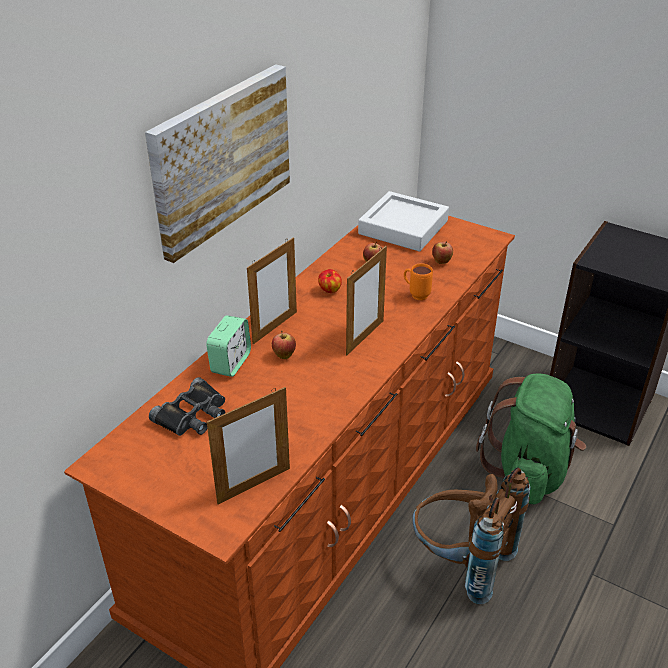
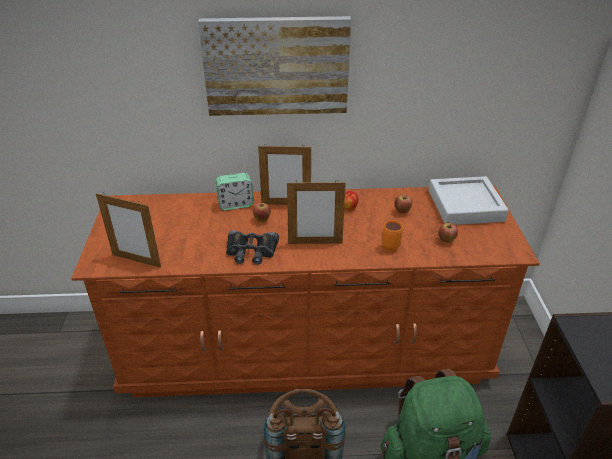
camera: 55 degrees right, 0 degrees up
(193, 415) = (179, 213): black binoculars -> black binoculars (251, 251)

